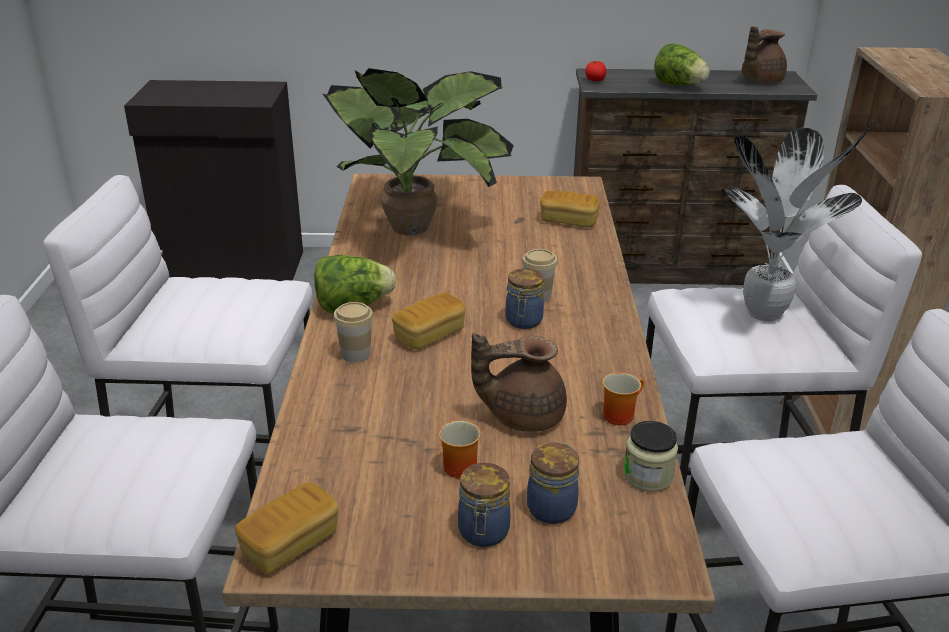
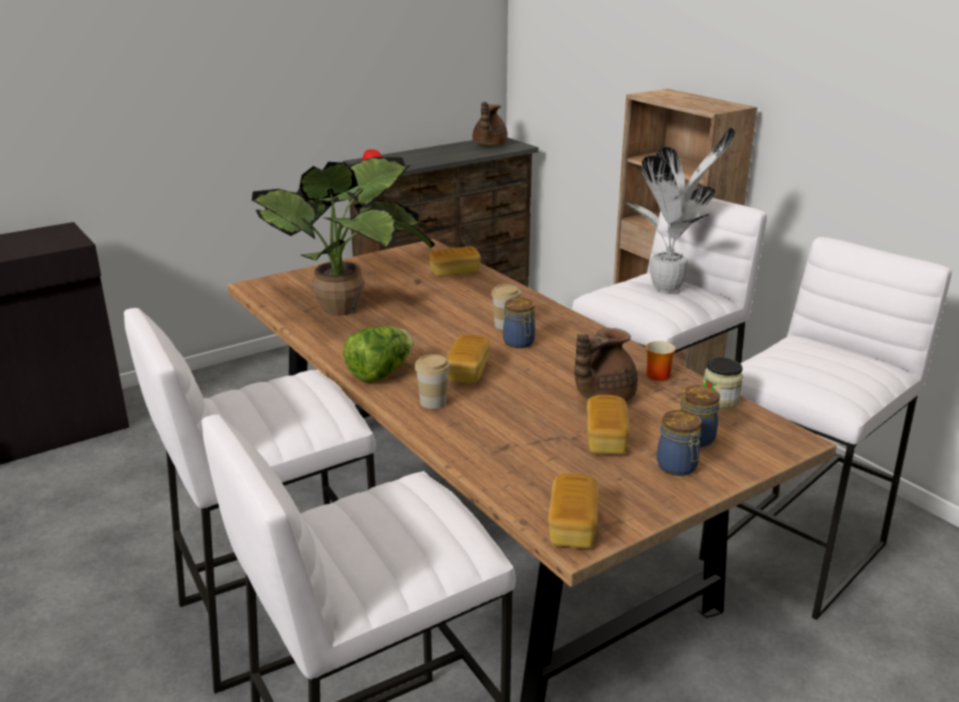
camera: 35 degrees left, 5 degrees down
(456, 465) = (606, 439): mug -> bread
(679, 85) = (439, 158): lettuce -> none

